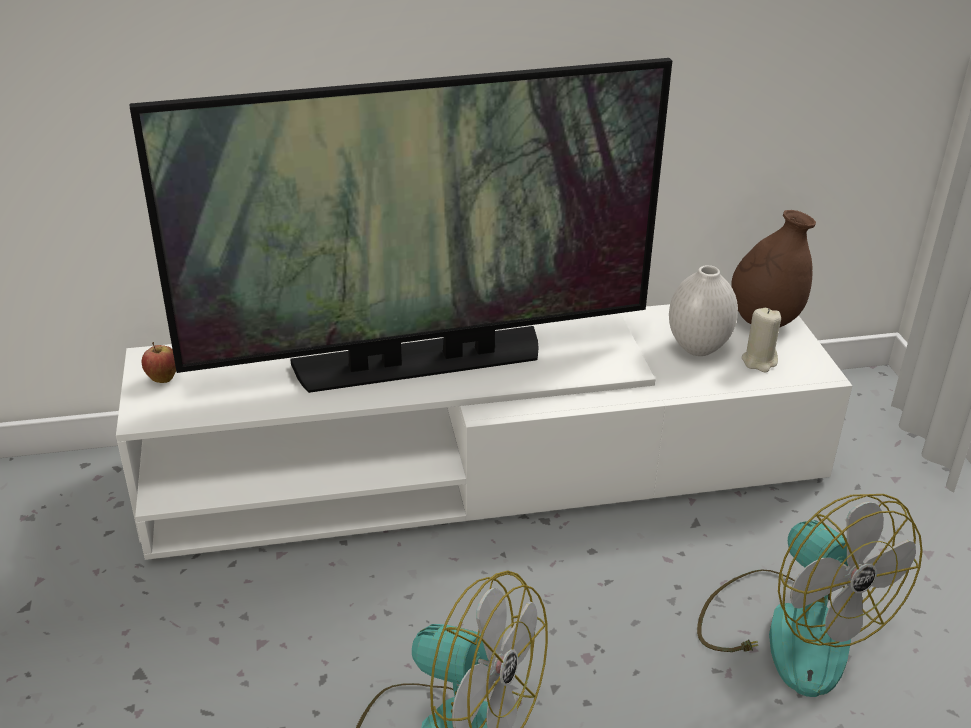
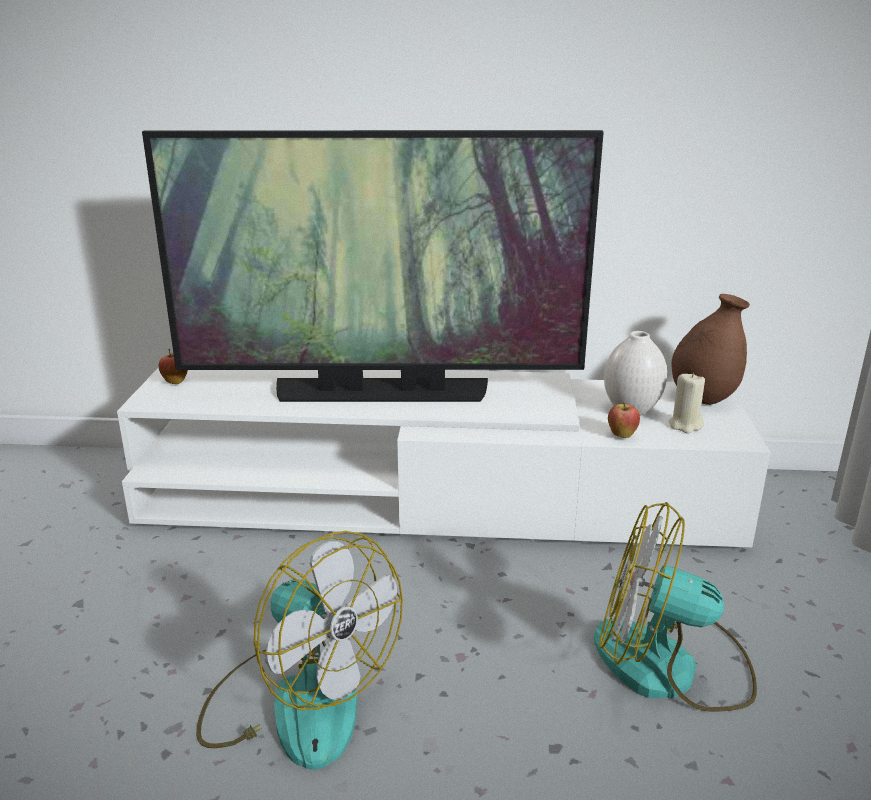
camera: 15 degrees right, 10 degrees down
(701, 386) = (622, 436): none -> apple
(790, 629) = (670, 667): fan -> fan turned 120 degrees clockwise

